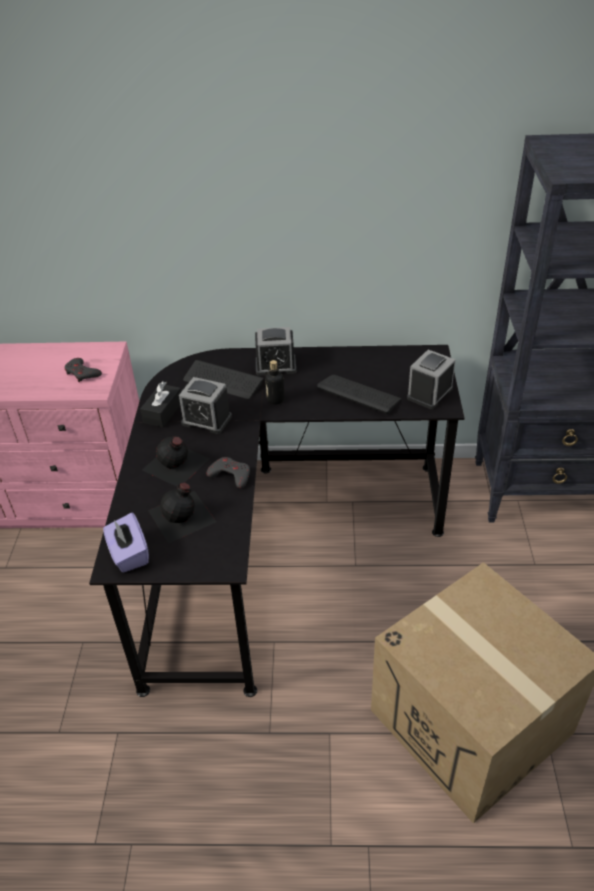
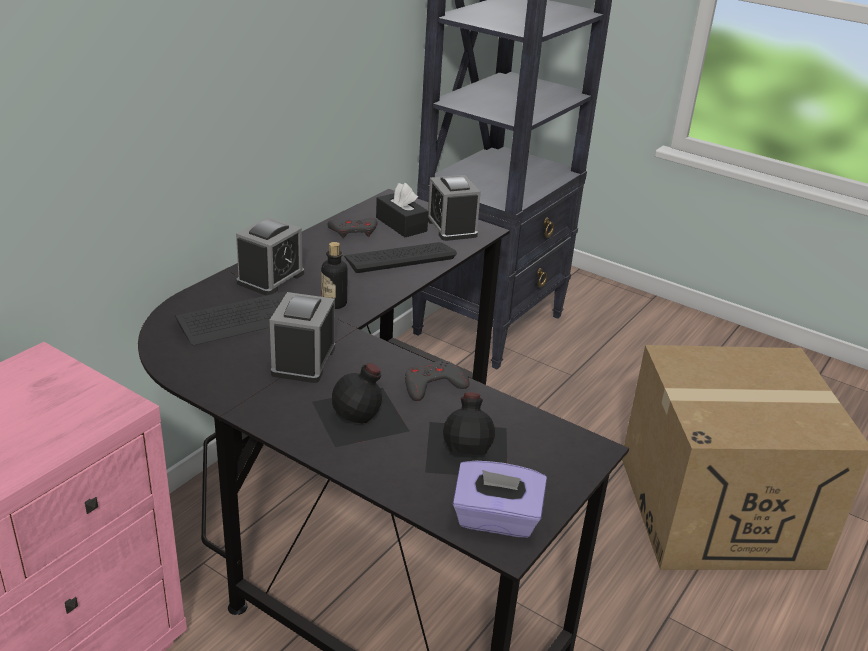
camera: 60 degrees left, 10 degrees down
(82, 373) = (55, 404): grey game controller -> grey game controller (354, 231)
(163, 412) = (236, 385): black tissue box -> black tissue box (401, 224)
(206, 420) = (303, 361): alarm clock -> alarm clock turned 135 degrees clockwise

